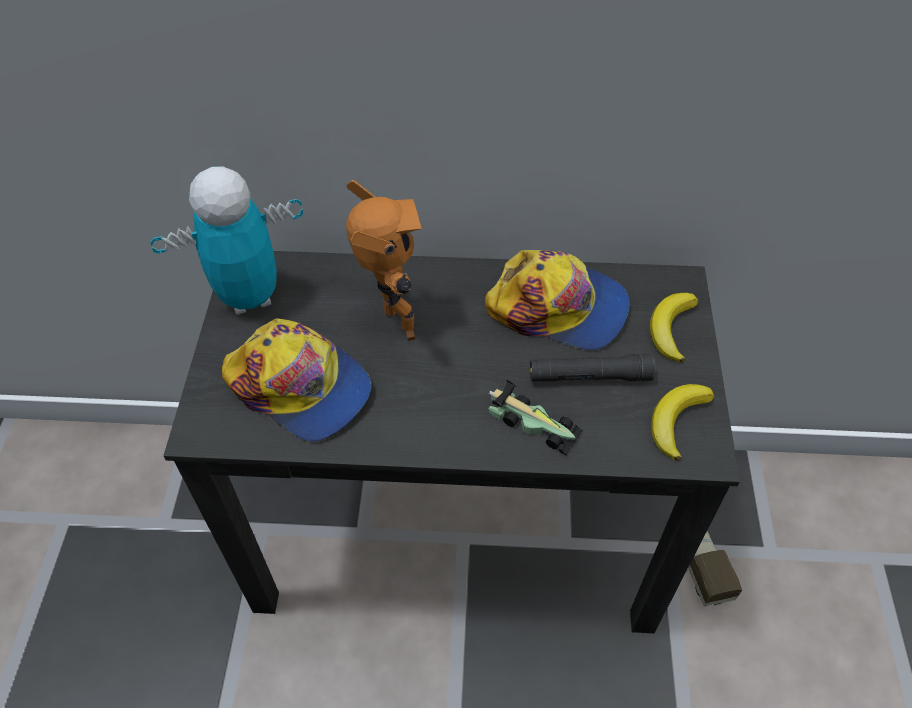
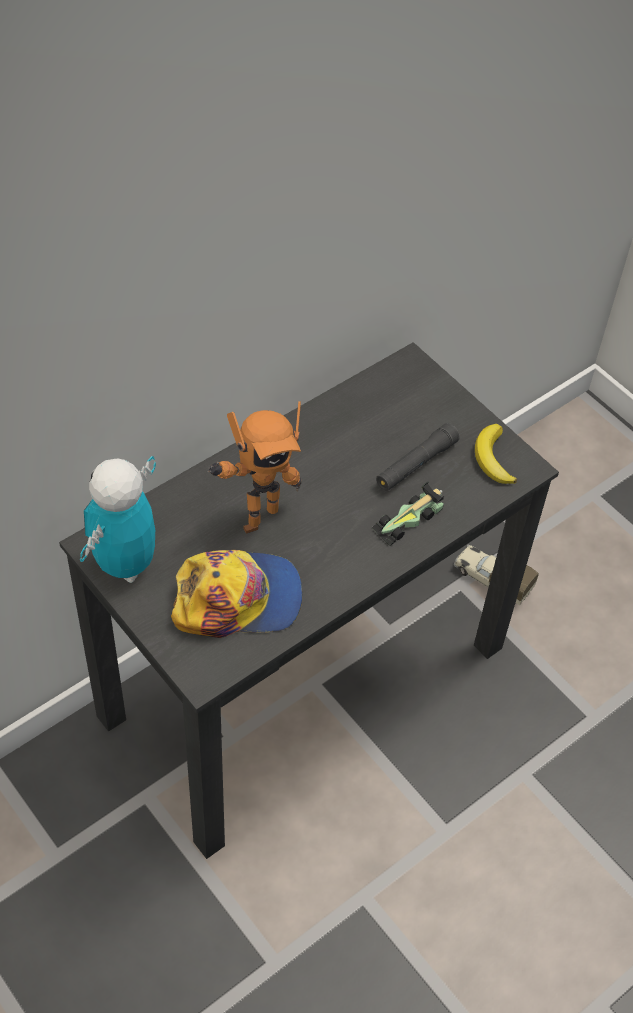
camera: 45 degrees left, 0 degrees up
(394, 327) = (256, 516): toy robot -> toy robot turned 120 degrees clockwise
(531, 422) = (410, 518): toy car -> toy car turned 150 degrees clockwise
(559, 308) = (351, 430): cap -> none
(671, 329) = (434, 399): banana -> none

